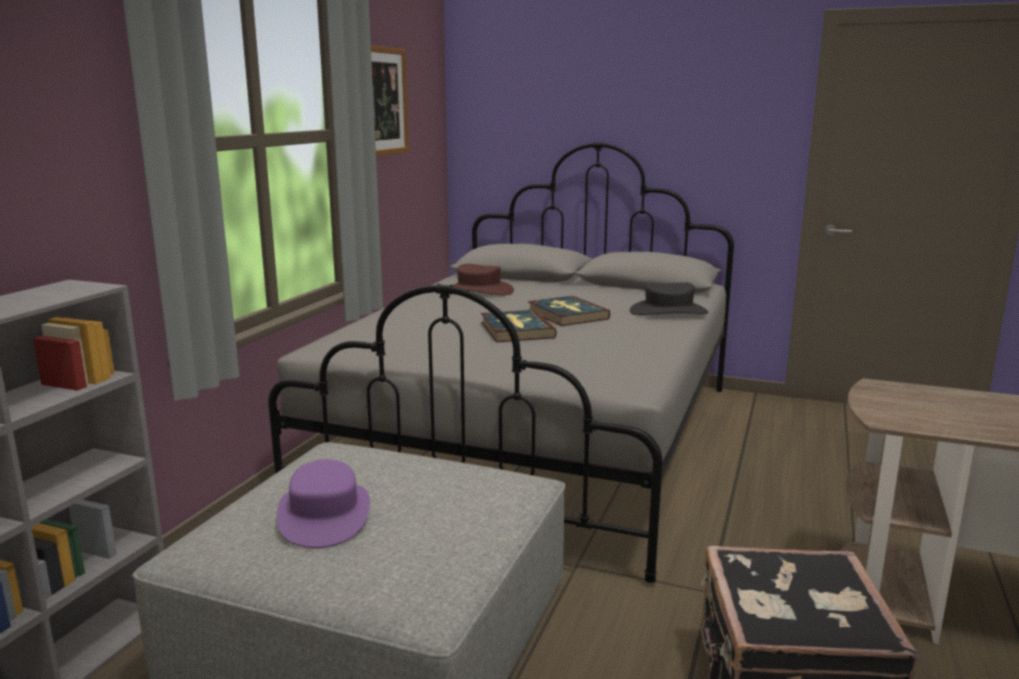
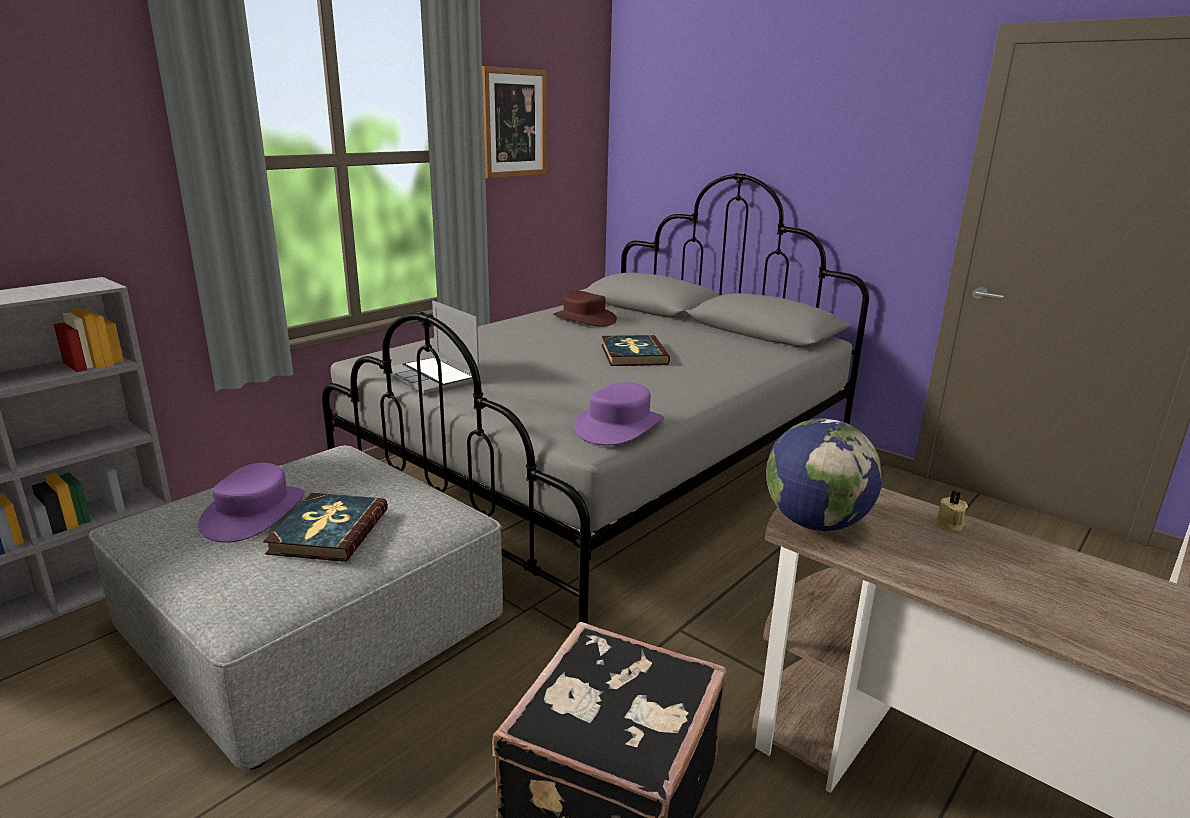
camera: 20 degrees right, 5 degrees up
(411, 356) = (433, 378): none -> laptop
(516, 330) = (562, 364): book -> book (328, 531)
(638, 371) = (619, 426): none -> purple hat
(668, 312) = (741, 365): black hat -> none
(892, 413) = (815, 523): none -> globe
(977, 398) = (949, 525): none -> beige candle

